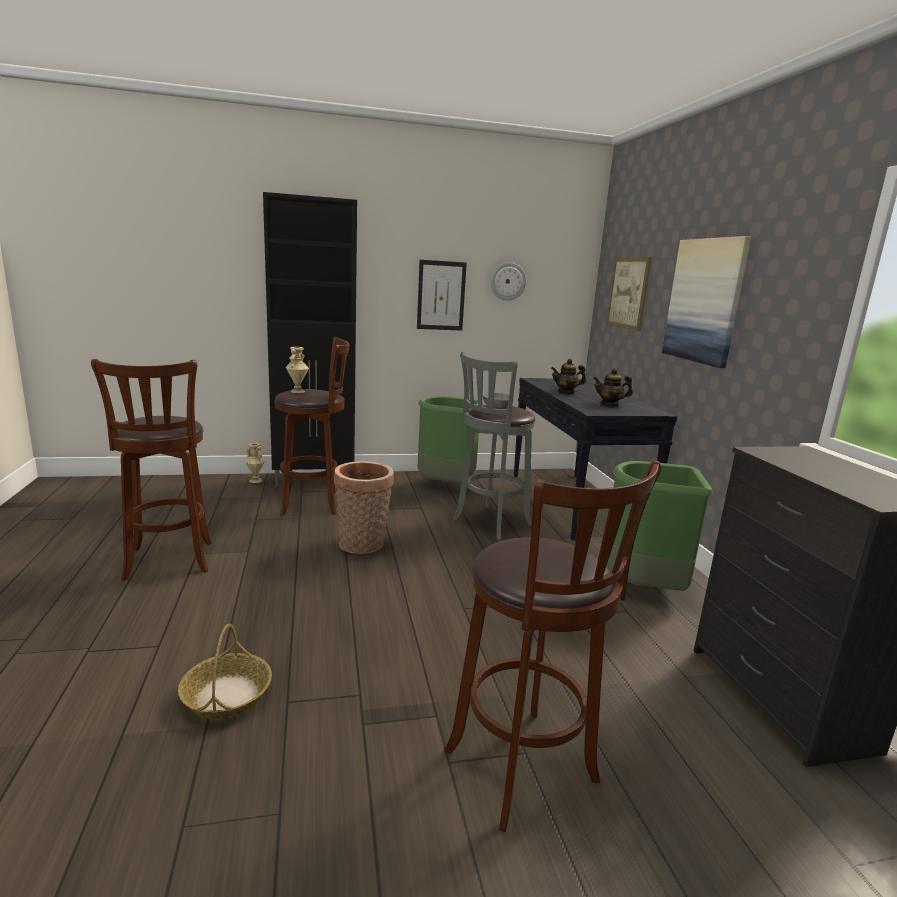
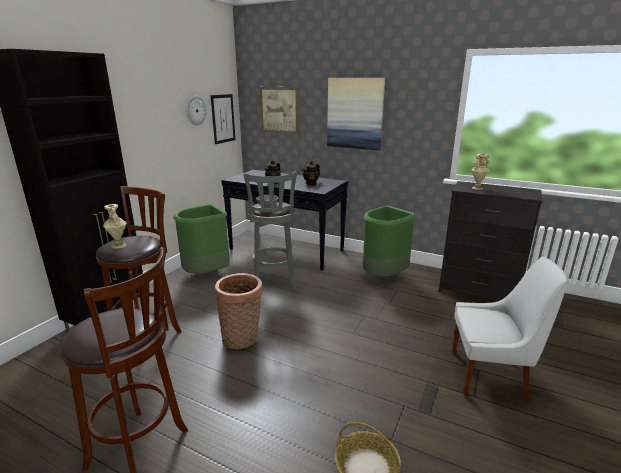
camera: 50 degrees left, 5 degrees up
(256, 480) = (56, 348): beige vase -> beige vase (477, 188)
(441, 295) = (157, 130): picture -> picture (223, 118)
(526, 771) = (491, 375): brown stool -> white chair

